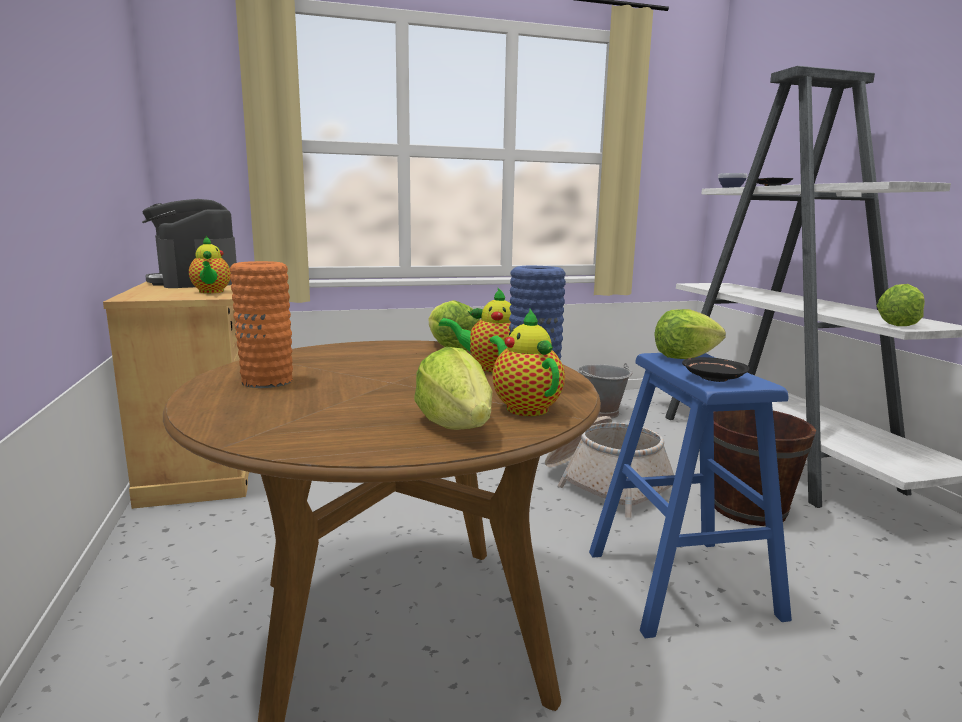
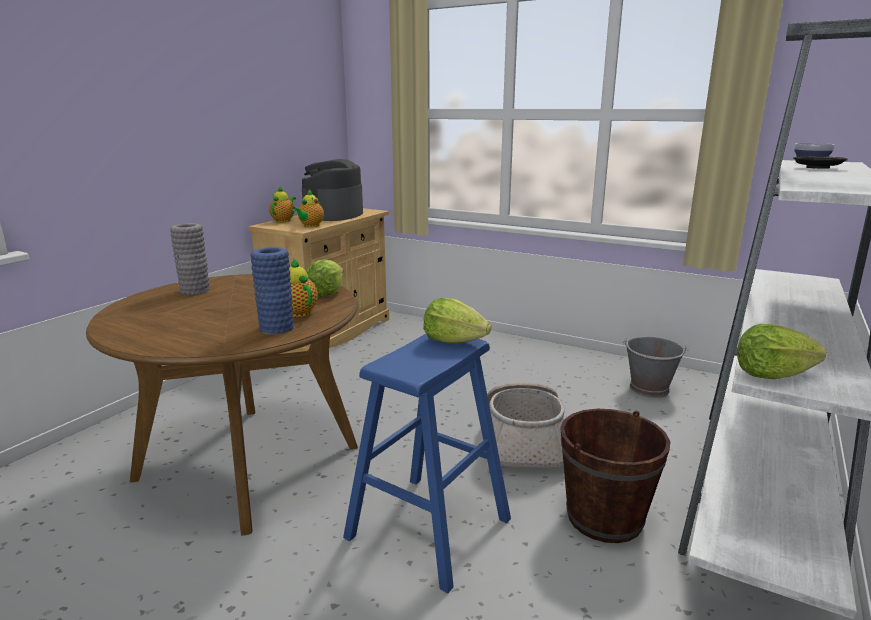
camera: 45 degrees right, 5 degrees up
(267, 381) = (195, 291): orange vase -> grey vase
(456, 425) = (171, 337): lettuce -> none
(524, 407) = (224, 339): teapot -> teapot (284, 220)
(713, 378) = (401, 361): black plate -> none

